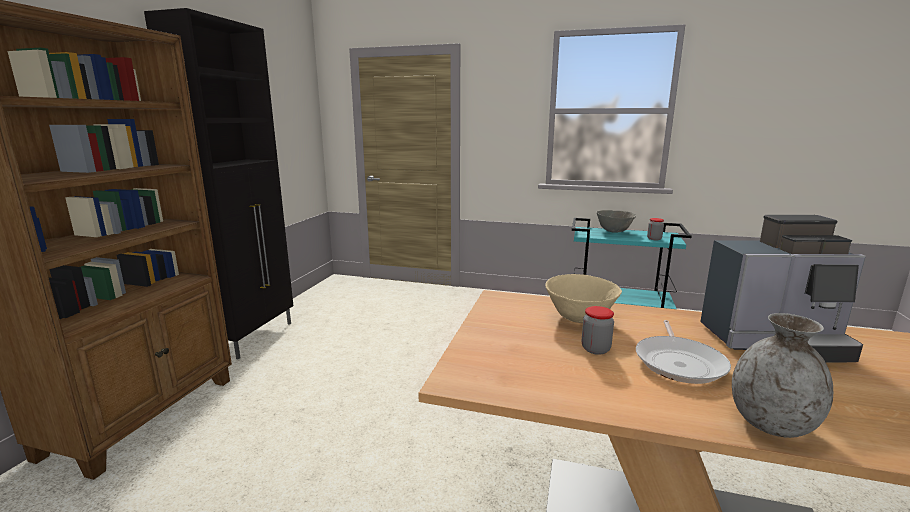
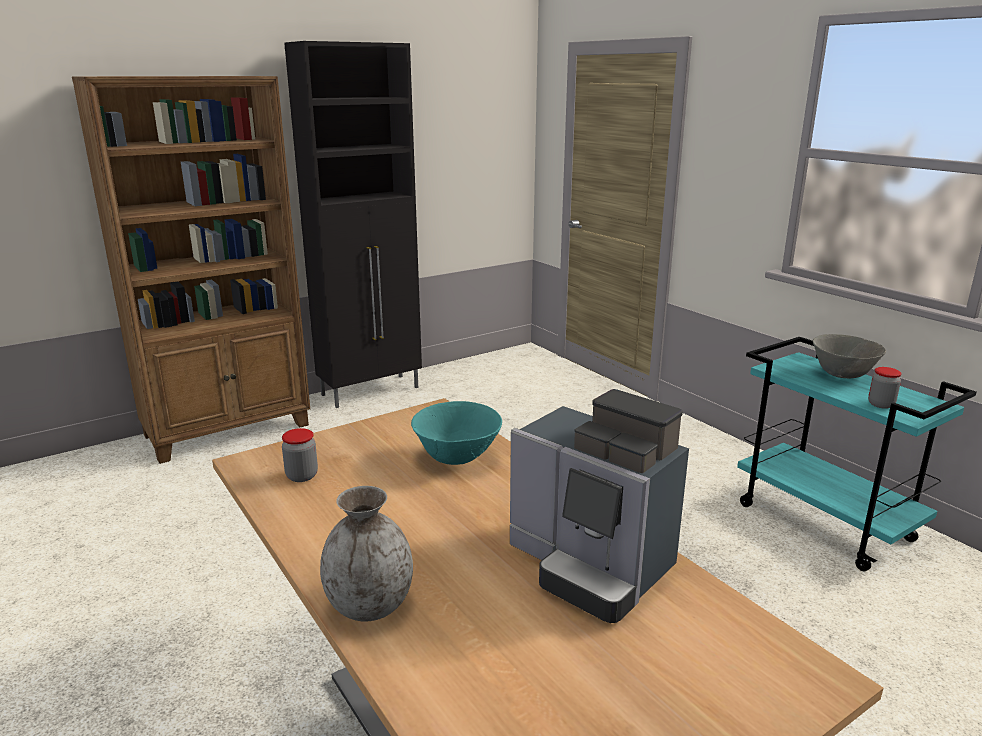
camera: 40 degrees right, 5 degrees up
(580, 318) = (457, 458): beige bowl -> turquoise bowl
(595, 349) = (397, 488): jar -> jar (302, 476)
(679, 362) = (435, 531): frying pan -> none

